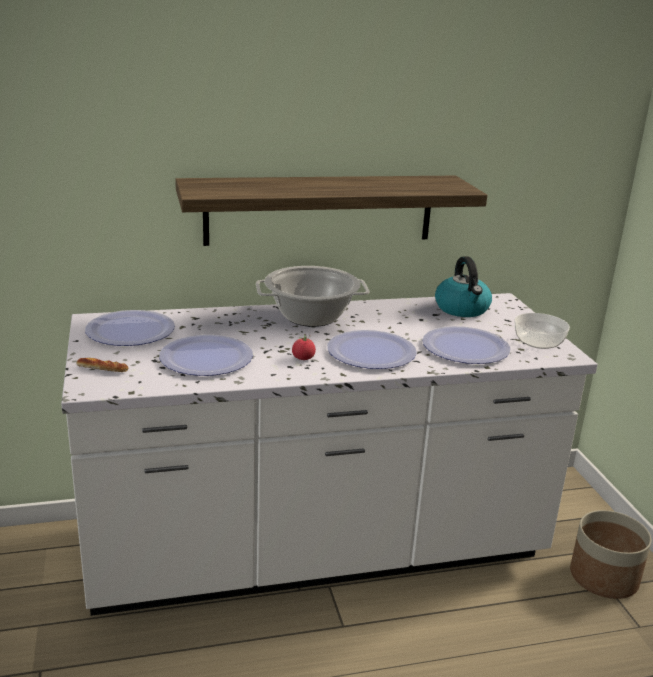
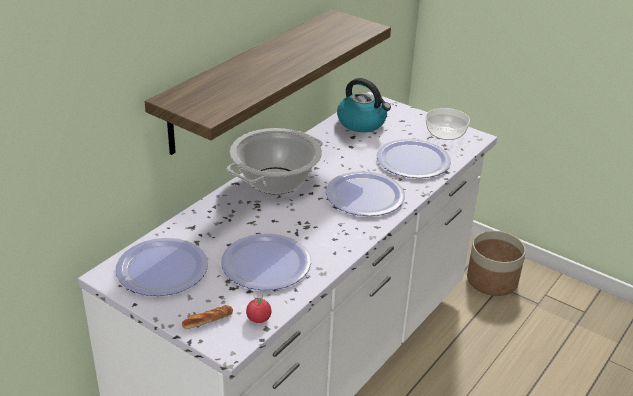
camera: 40 degrees left, 10 degrees up
(303, 358) = (331, 226): tomato -> tomato (258, 318)

